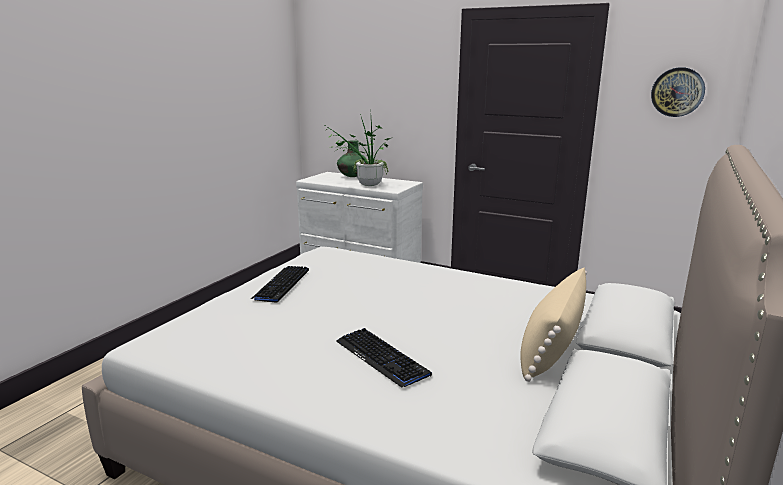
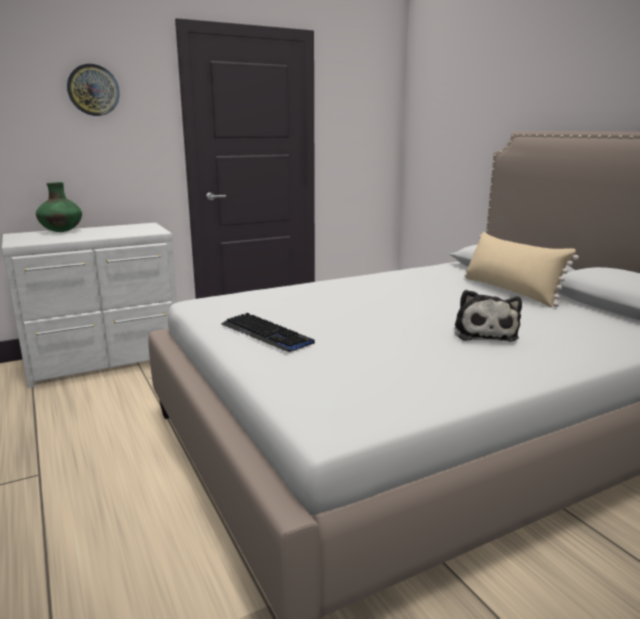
camera: 55 degrees left, 0 degrees up
(364, 185) = (110, 234): potted plant -> none
(382, 358) = (484, 333): keyboard -> plush toy
(677, 92) = (367, 110): wall clock -> wall clock (93, 90)

